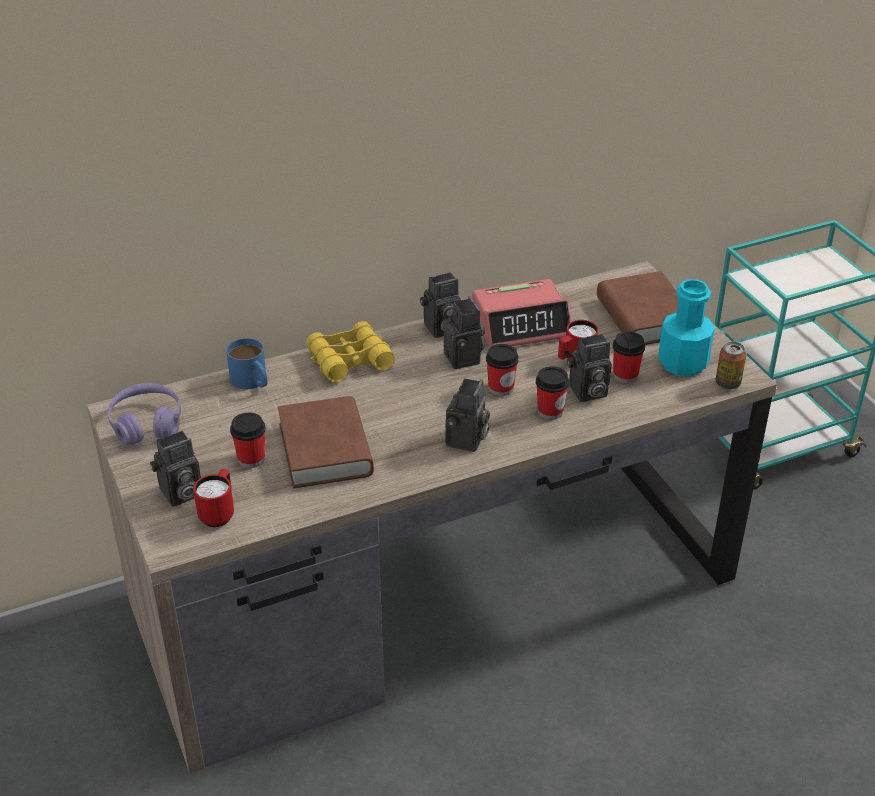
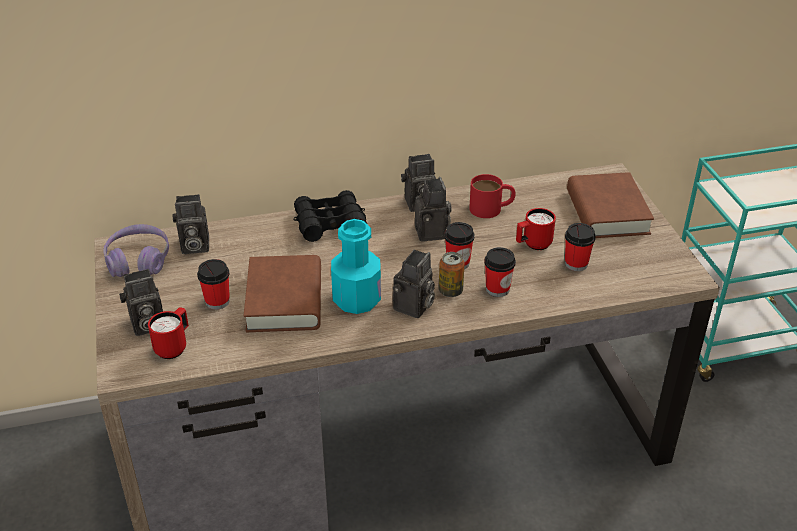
camera: 10 degrees right, 0 degrees up
(252, 382) = (240, 233): blue mug -> none
(349, 360) = (330, 224): yellow binoculars -> black binoculars
(521, 325) = (491, 208): alarm clock -> red mug
(587, 392) = (536, 275): camera -> camera (193, 246)
(683, 363) = (633, 258): turquoise bottle -> turquoise bottle (357, 299)
(727, 383) = (671, 282): can -> can (450, 291)

